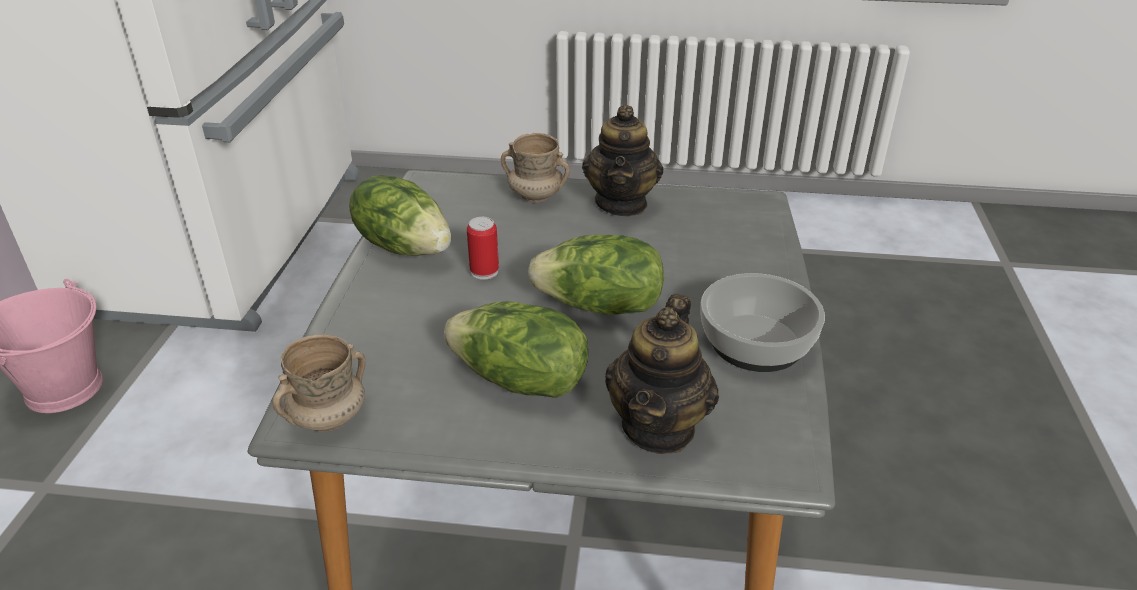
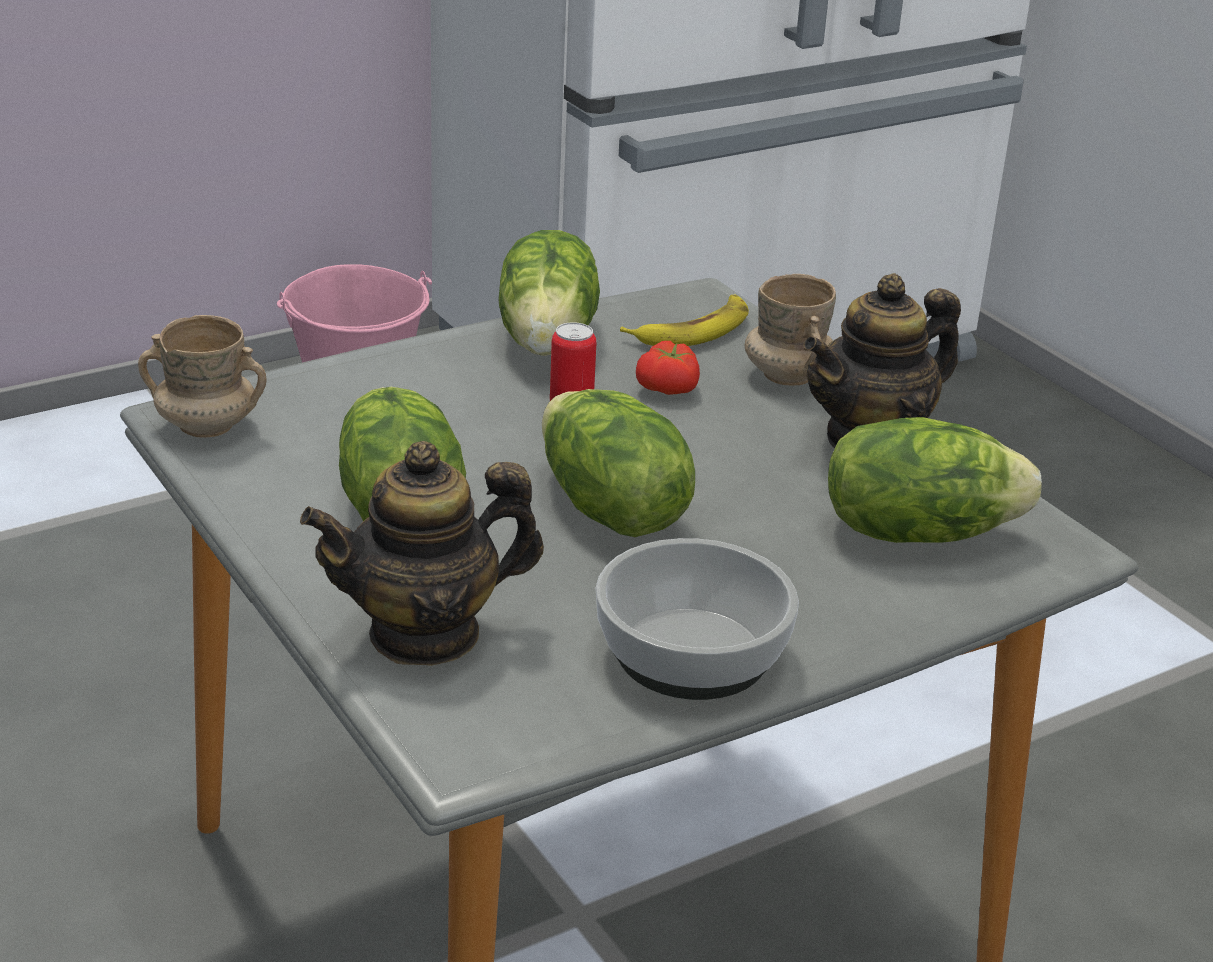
camera: 50 degrees right, 5 degrees down
(456, 199) = (693, 330): none -> banana
(505, 233) = (669, 389): none -> tomato
(711, 229) = (917, 531): none -> lettuce

